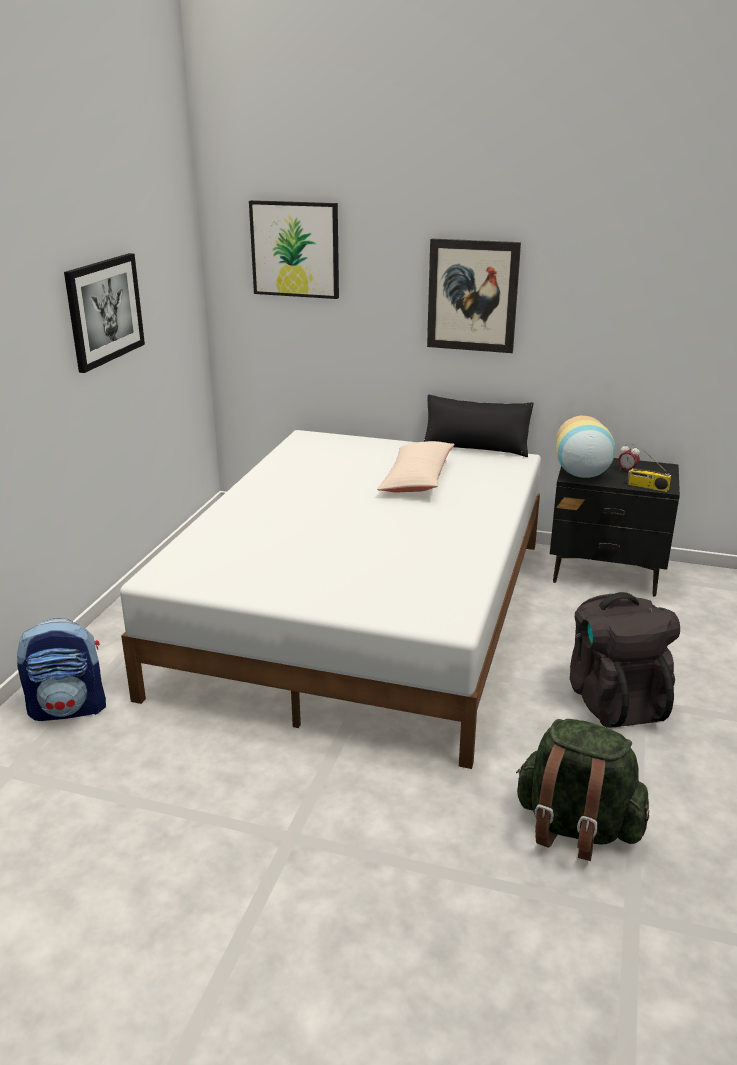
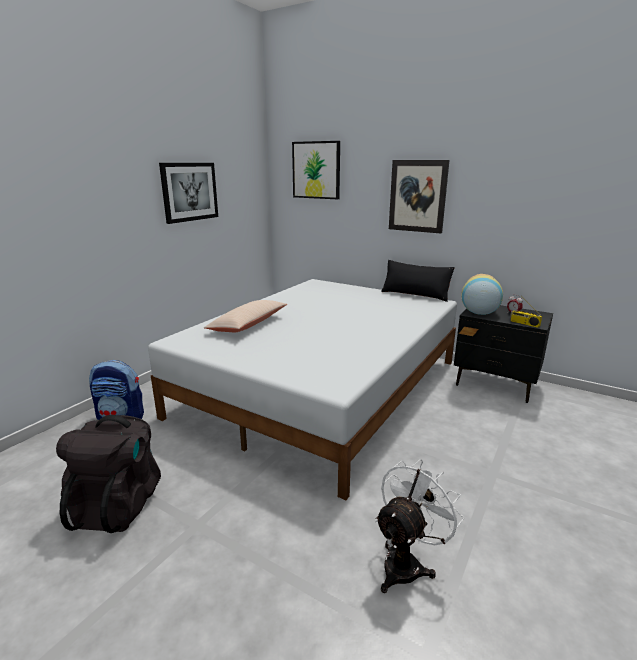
camera: 15 degrees right, 5 degrees down
(417, 479) = (367, 306): beige pillow -> beige pillow (248, 324)
(576, 827) = (407, 563): green backpack -> white fan
(614, 699) = (473, 468): black backpack -> black backpack (119, 503)

